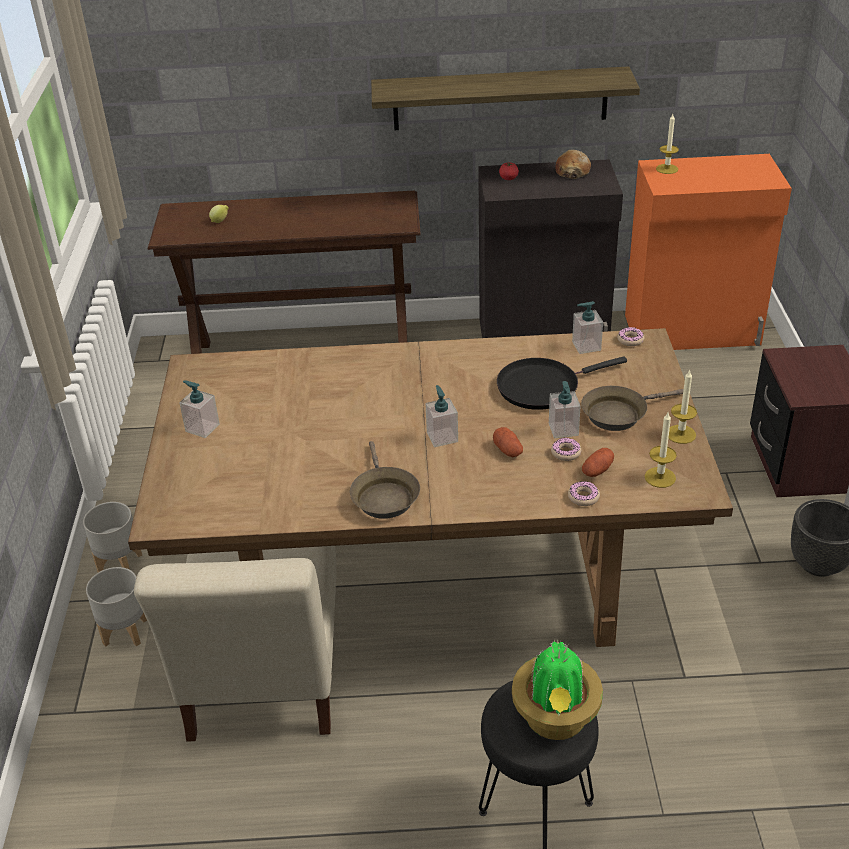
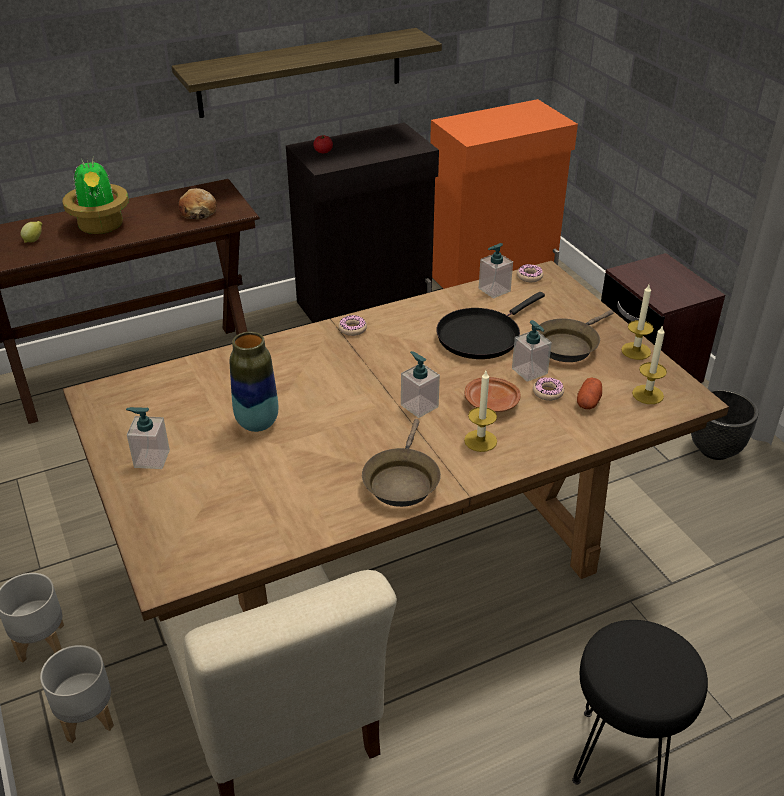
camera: 25 degrees left, 0 degrees up
(300, 419) = (257, 423): none -> vase
(383, 496) = (401, 480): brown frying pan -> brown frying pan turned 45 degrees clockwise
(508, 450) = (492, 403): potato -> brown plate
(555, 719) = (661, 661): potted plant -> potted plant (101, 226)
(572, 171) = (379, 137): bread -> bread (198, 212)
(583, 497) = (594, 430): donut -> donut (352, 329)
(667, 169) = (462, 123): candle -> candle (480, 441)

